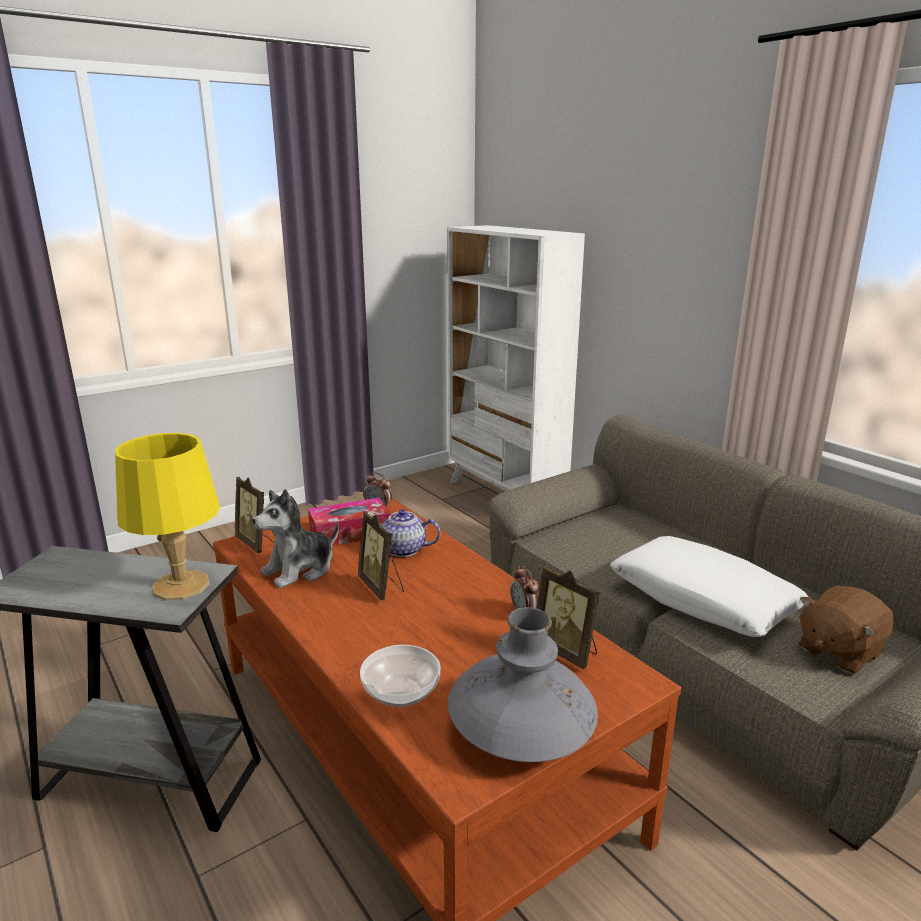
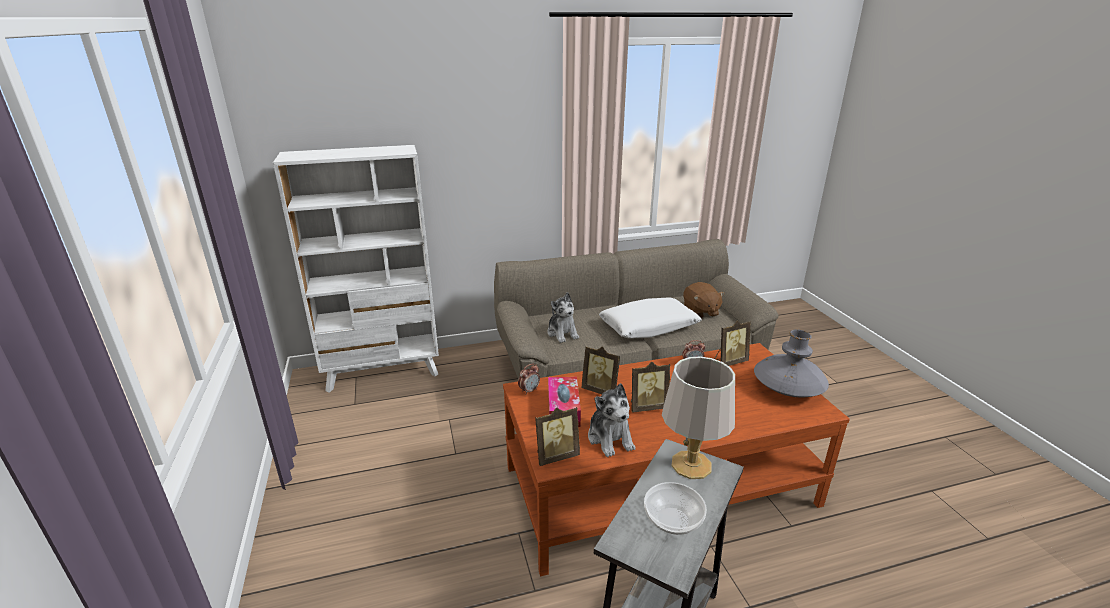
camera: 70 degrees left, 5 degrees up
(181, 586) = (692, 465): yellow table lamp -> grey table lamp
(400, 692) = (759, 417): bowl -> bowl (672, 521)
(404, 550) = (601, 390): teapot -> picture frame
(599, 533) = (562, 333): none -> plush toy

